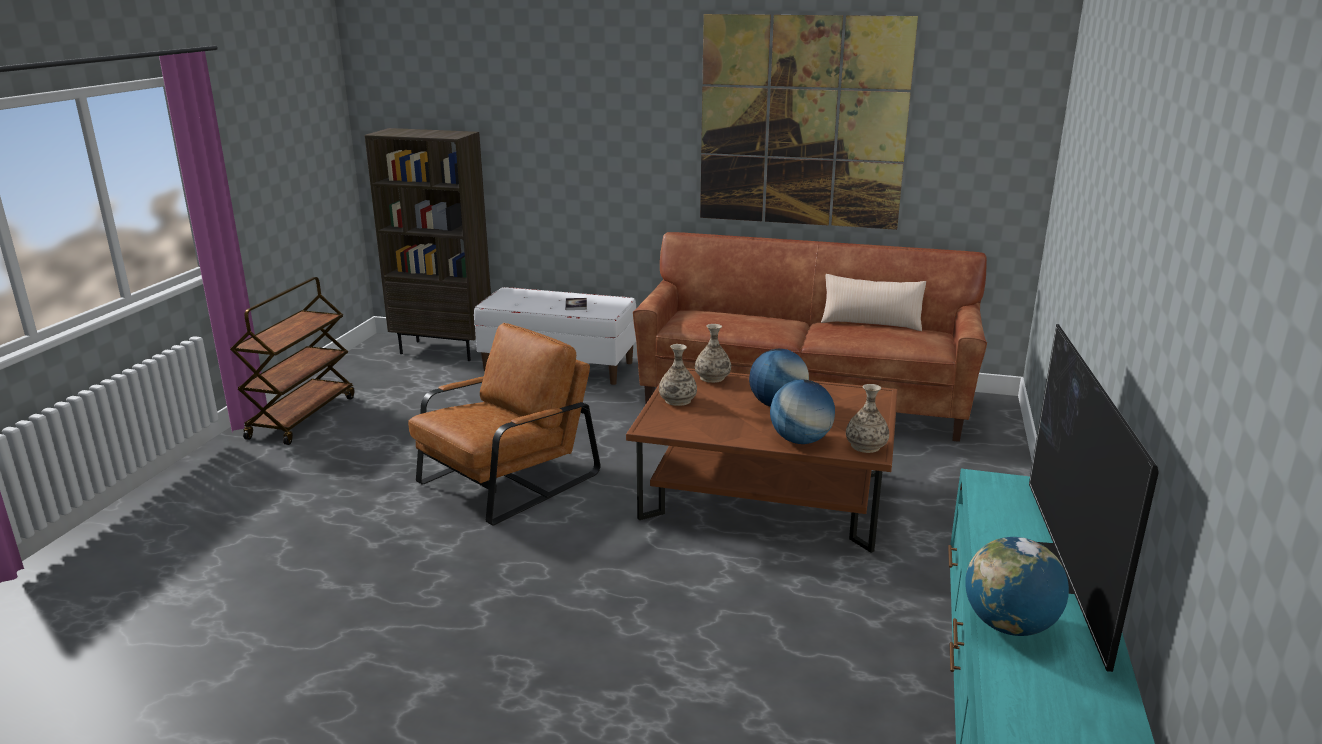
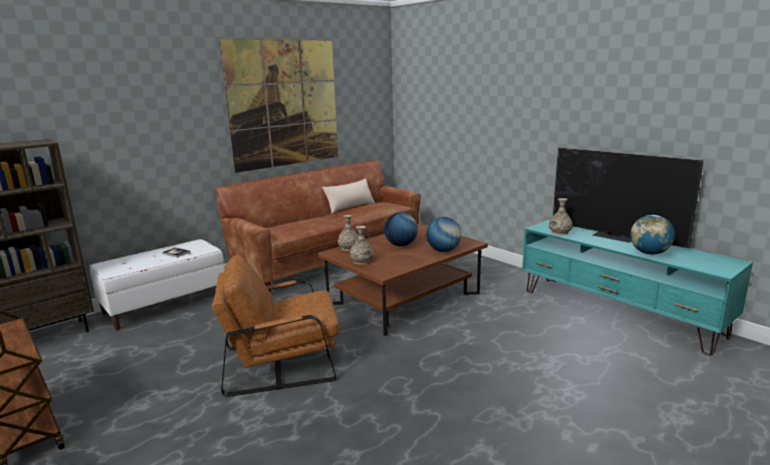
camera: 55 degrees left, 5 degrees down
(506, 479) = (282, 362): brown armchair -> brown armchair turned 90 degrees counterclockwise
(866, 446) = (465, 242): vase -> vase (559, 232)

